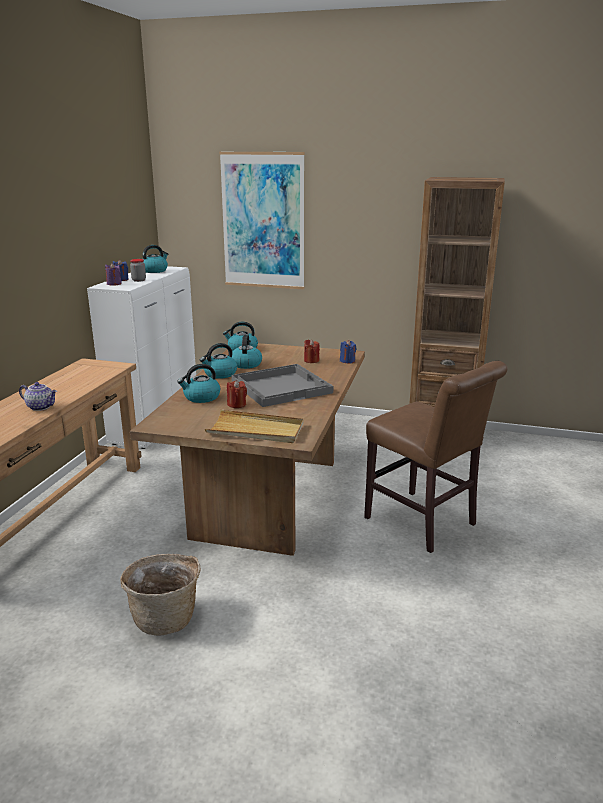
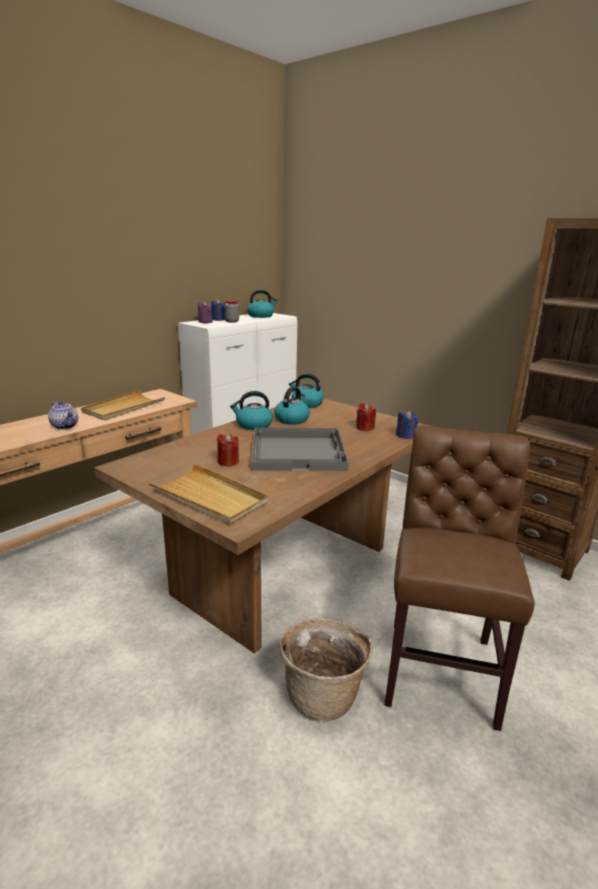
camera: 25 degrees right, 0 degrees up
(73, 381) = (123, 408): none -> beige tray
(165, 617) = (71, 683): basket -> basket (324, 693)
(201, 397) = (204, 446): kettle -> none
(263, 221) = (374, 273): picture -> none
(424, 524) = (440, 665): brown chair -> brown chair turned 150 degrees counterclockwise

